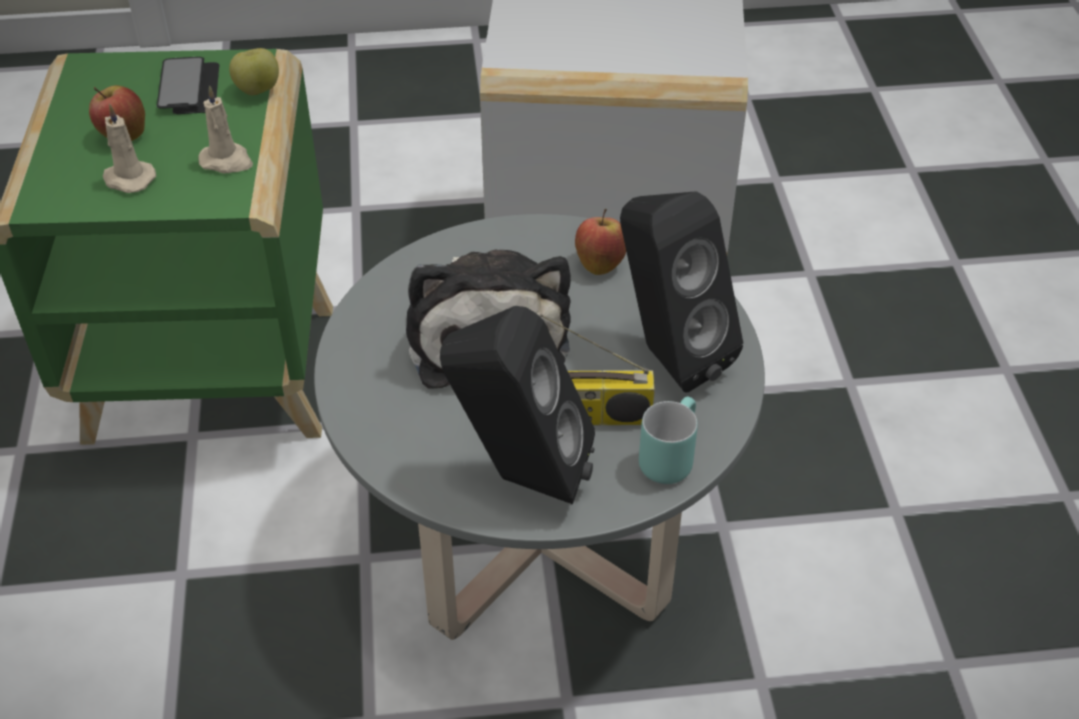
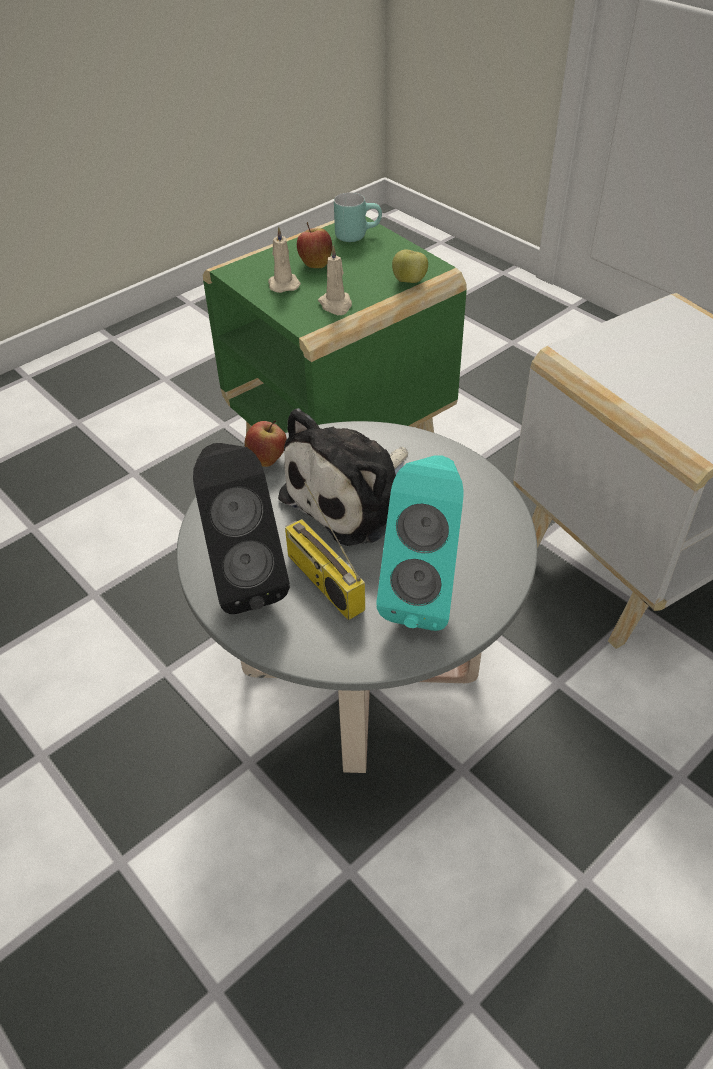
camera: 55 degrees right, 0 degrees up
(189, 88) = (381, 260): phone -> none
(600, 264) = (474, 514): apple -> apple (268, 459)
(667, 355) = (423, 594): black speaker -> turquoise speaker
(667, 456) = (326, 644): turquoise mug -> turquoise mug (357, 235)

